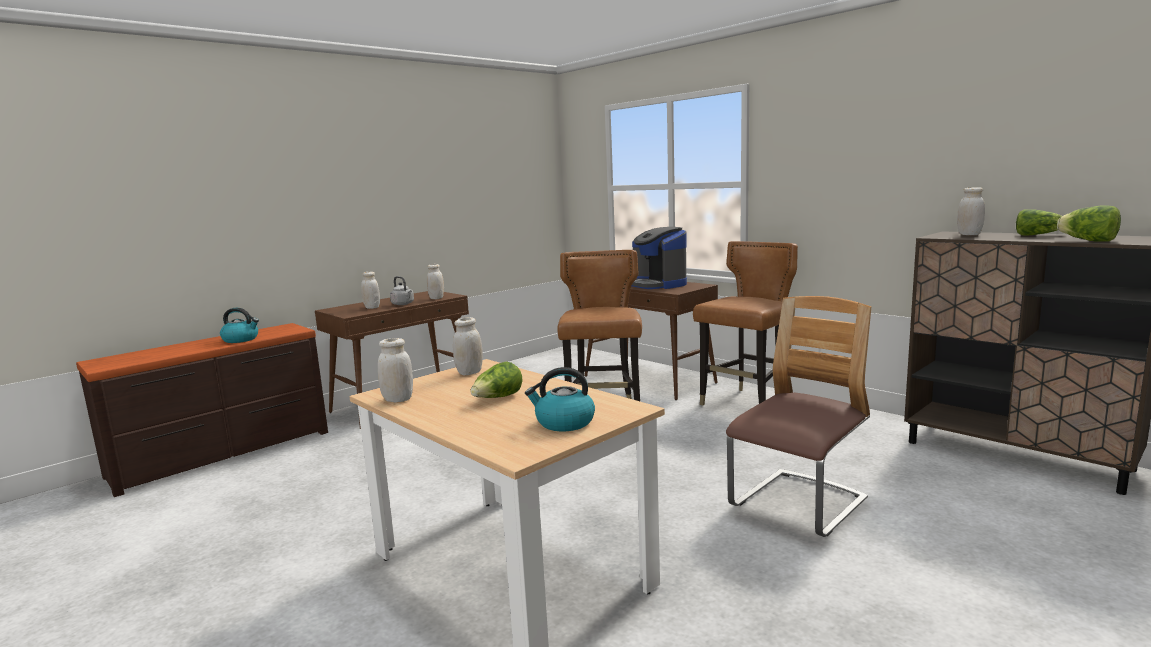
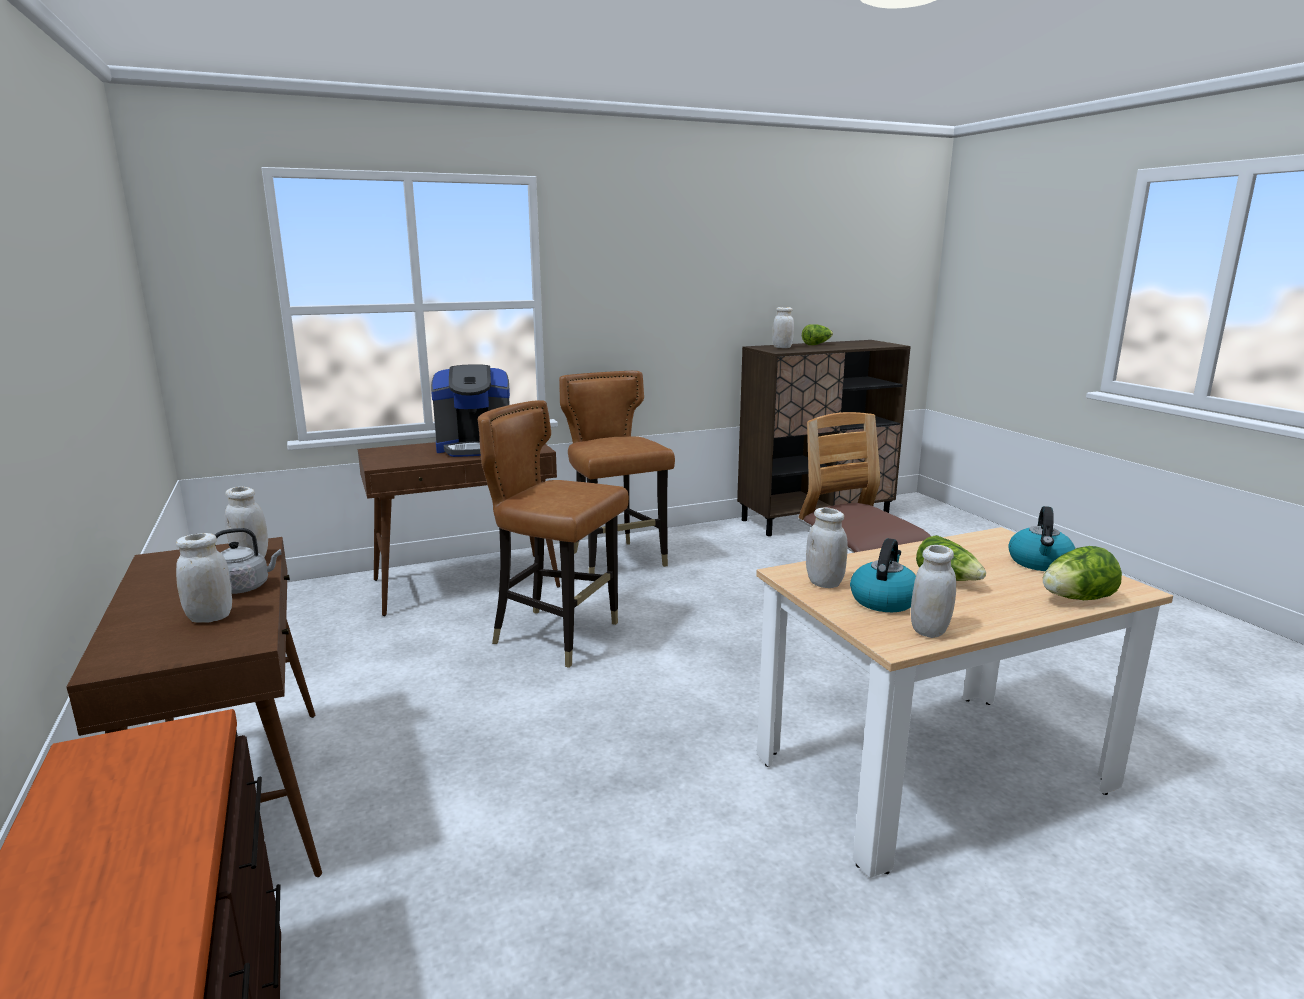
camera: 70 degrees left, 5 degrees up
(241, 339) = (151, 825): kettle -> kettle (883, 600)
(1088, 241) = (867, 346): lettuce -> lettuce (1076, 599)

